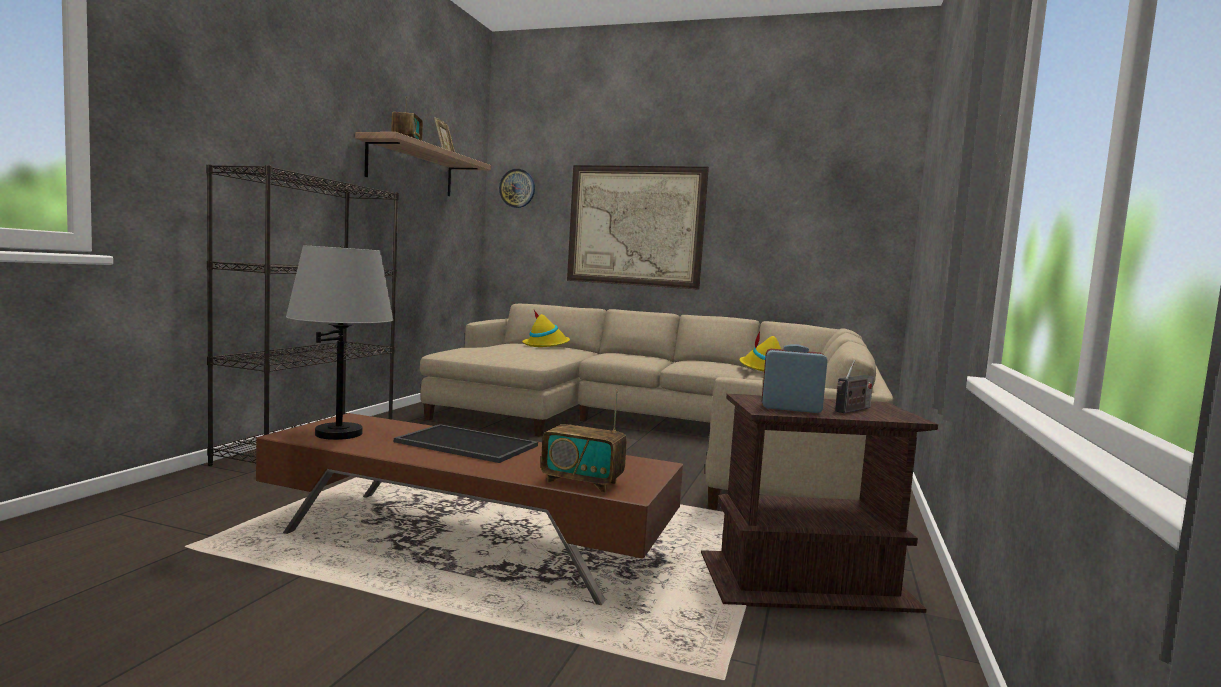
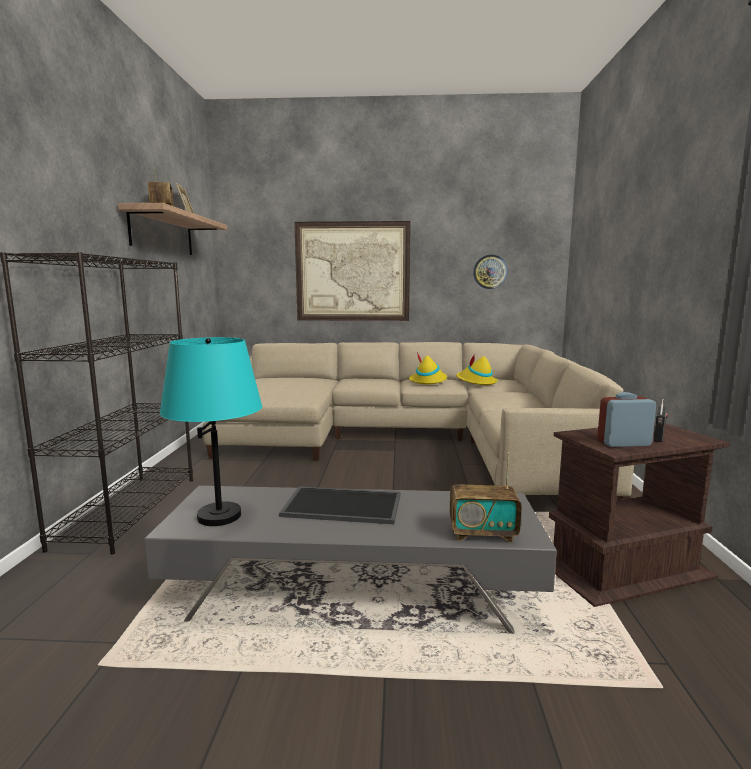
camera: 15 degrees left, 5 degrees up
(339, 433) = (219, 516): grey table lamp -> turquoise table lamp
(468, 541) = (354, 589): brown coffee table -> grey coffee table
(517, 188) = (244, 243): wall clock -> wall clock (490, 272)
(546, 345) = (295, 378): yellow hat -> yellow hat (428, 381)

